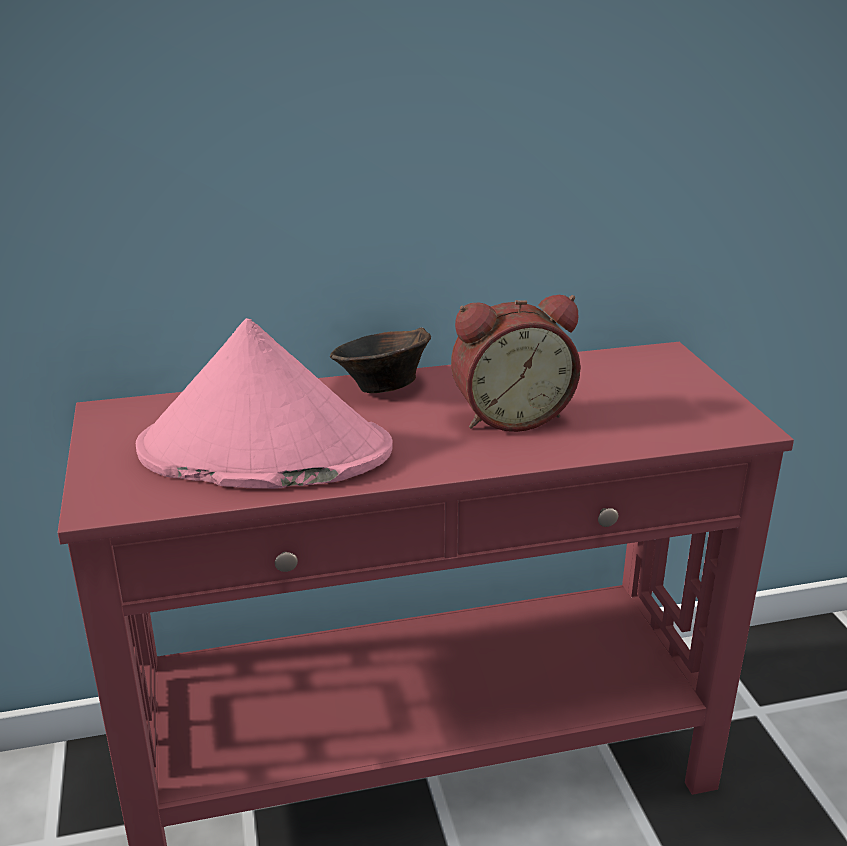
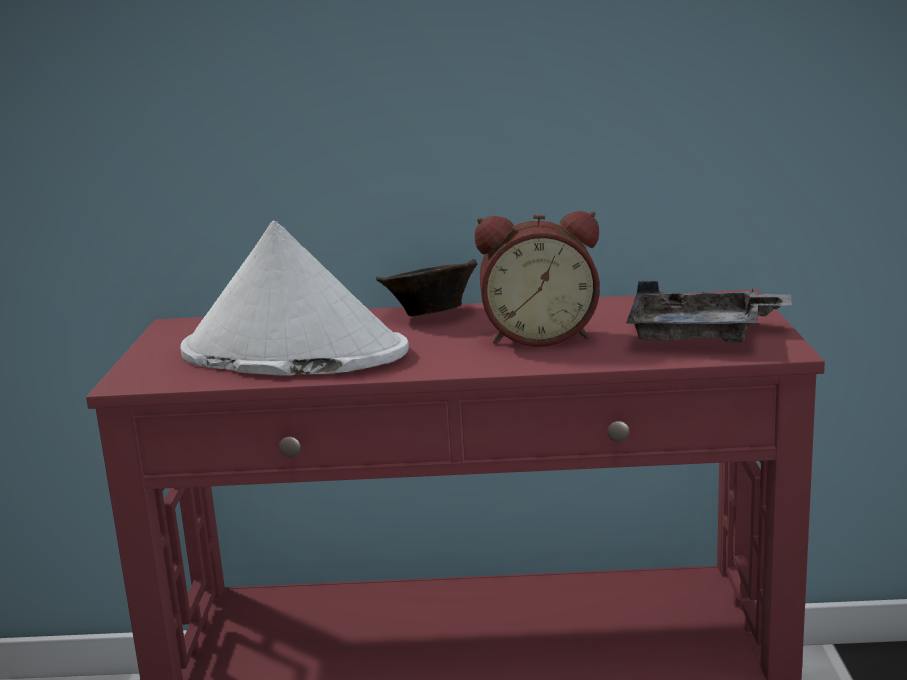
camera: 15 degrees right, 10 degrees down
(263, 452) = (291, 353): pink hat -> white hat
(665, 409) = (701, 335): none -> grey tray

